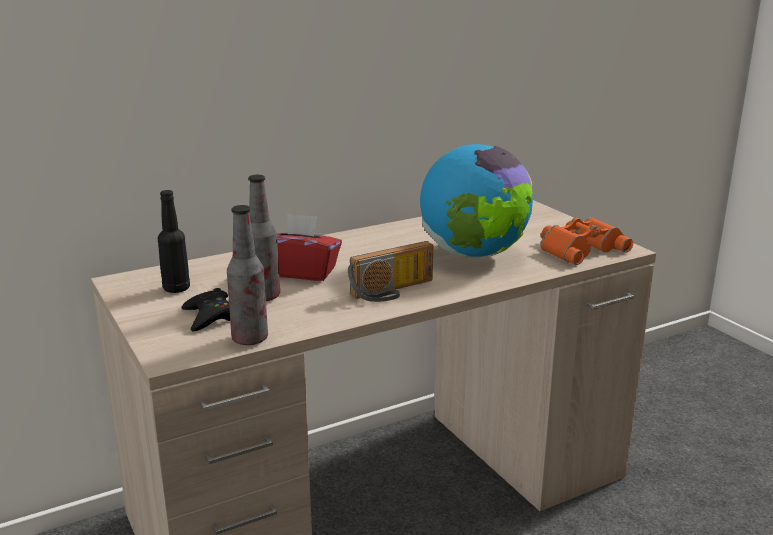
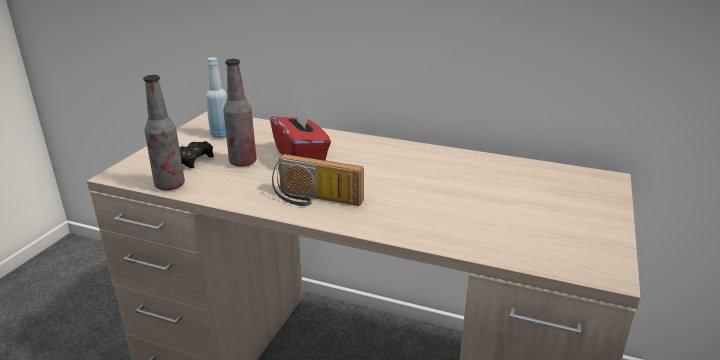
camera: 50 degrees right, 5 degrees up
(176, 288) = (221, 135): black bottle -> blue bottle
(474, 254) = (444, 202): globe -> none
(579, 248) = (557, 246): orange binoculars -> none

